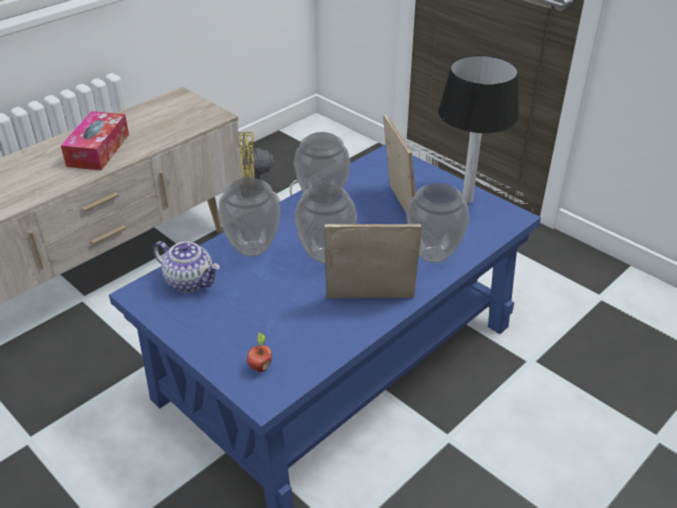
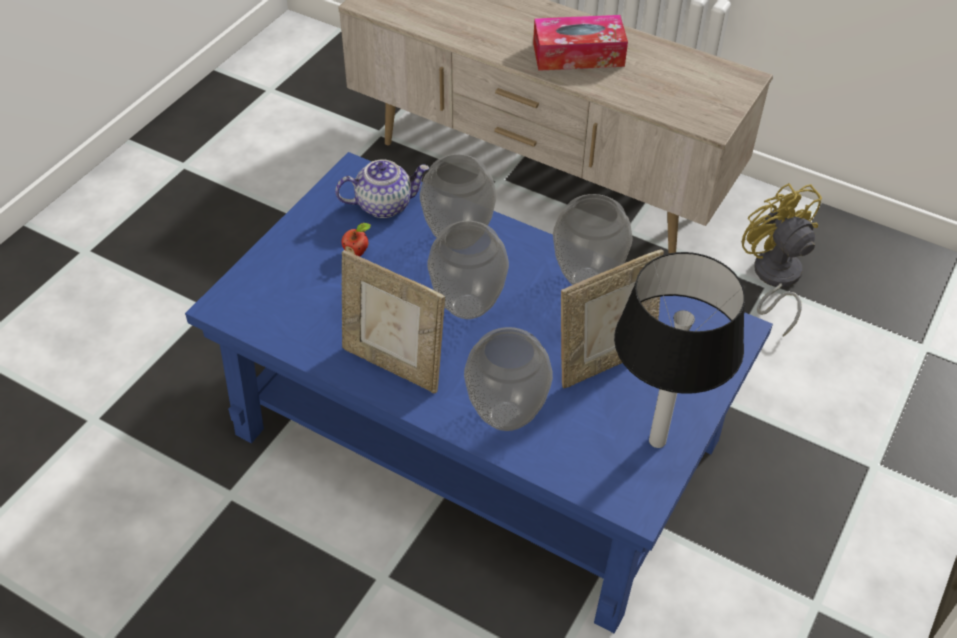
camera: 75 degrees right, 10 degrees up
(190, 282) = (384, 204): teapot -> teapot turned 120 degrees counterclockwise
(260, 367) = (264, 292): apple -> apple (357, 252)
(370, 301) = (394, 364): picture frame -> picture frame turned 135 degrees clockwise

